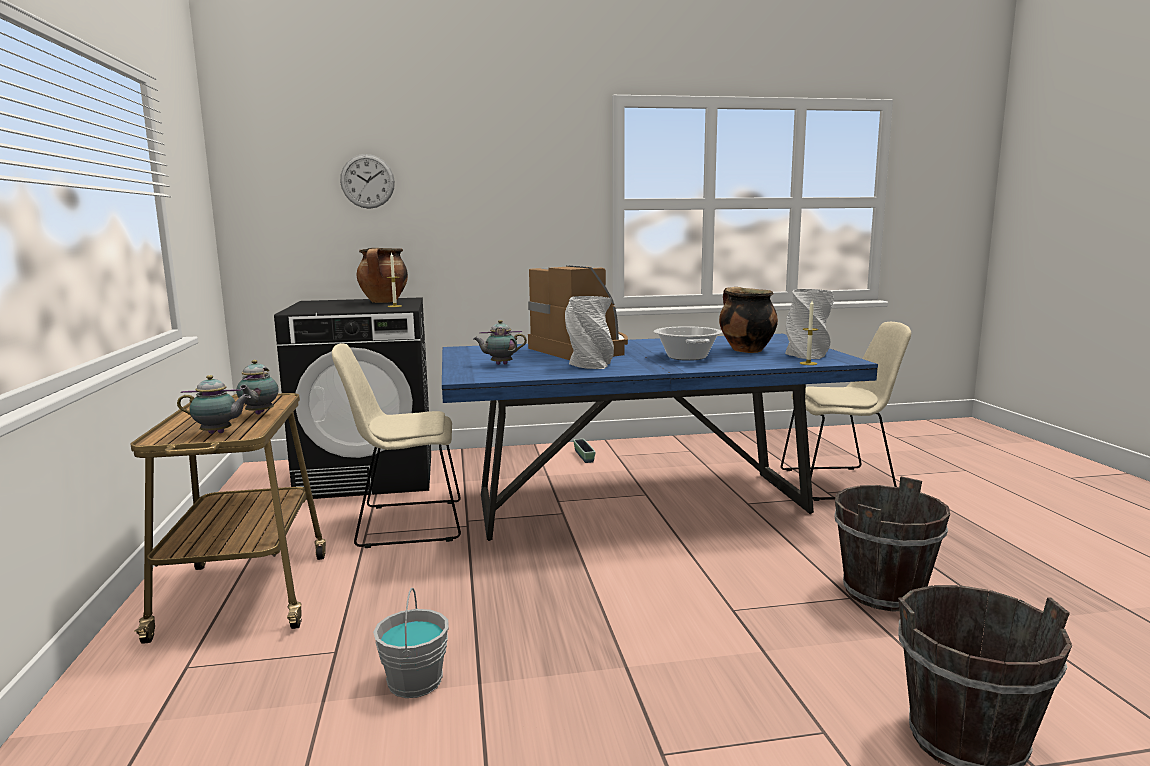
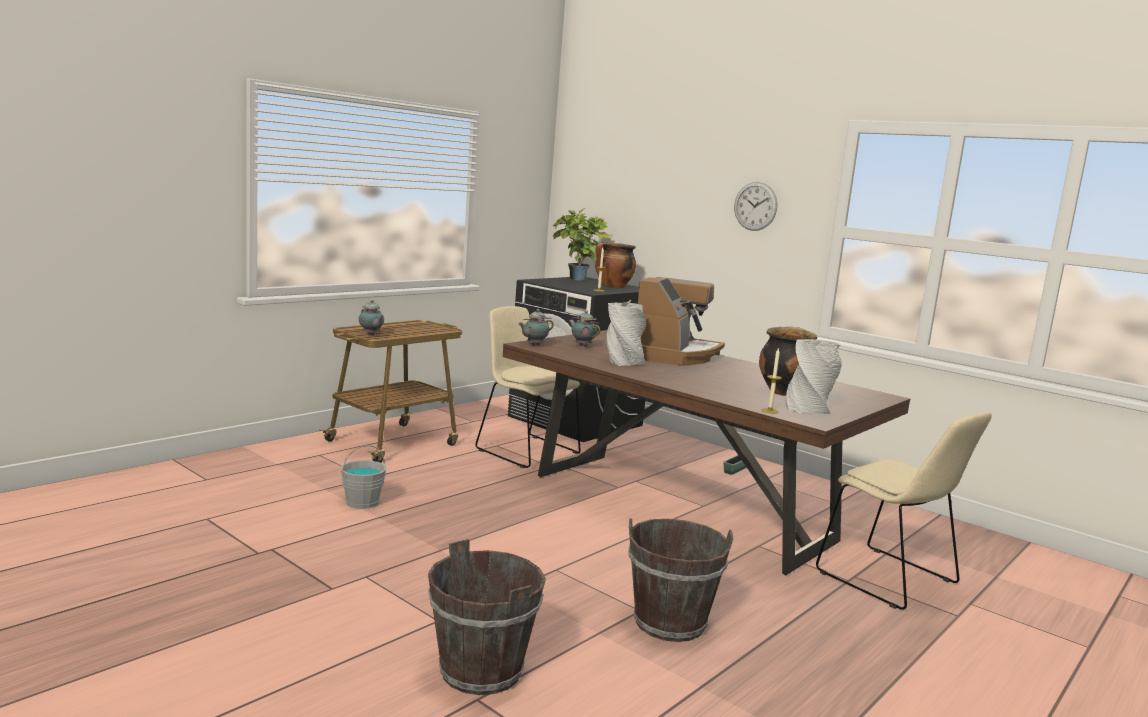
camera: 50 degrees right, 0 degrees up
(258, 414) = (410, 332): teapot -> teapot (534, 345)
(321, 304) = (576, 280): none -> potted plant
(367, 181) = (640, 188): wall clock -> wall clock (755, 206)
(641, 504) = (681, 508): blue dining table -> brown dining table
(687, 357) = (711, 380): cooking pot -> none

